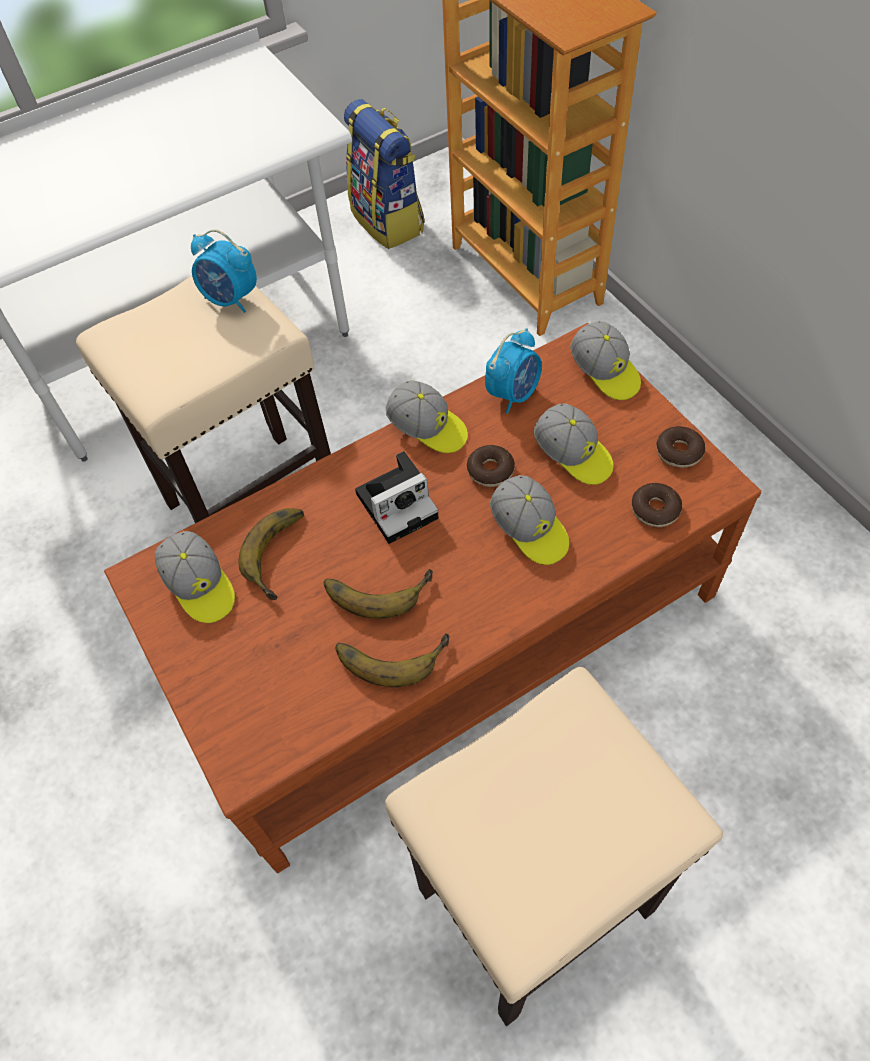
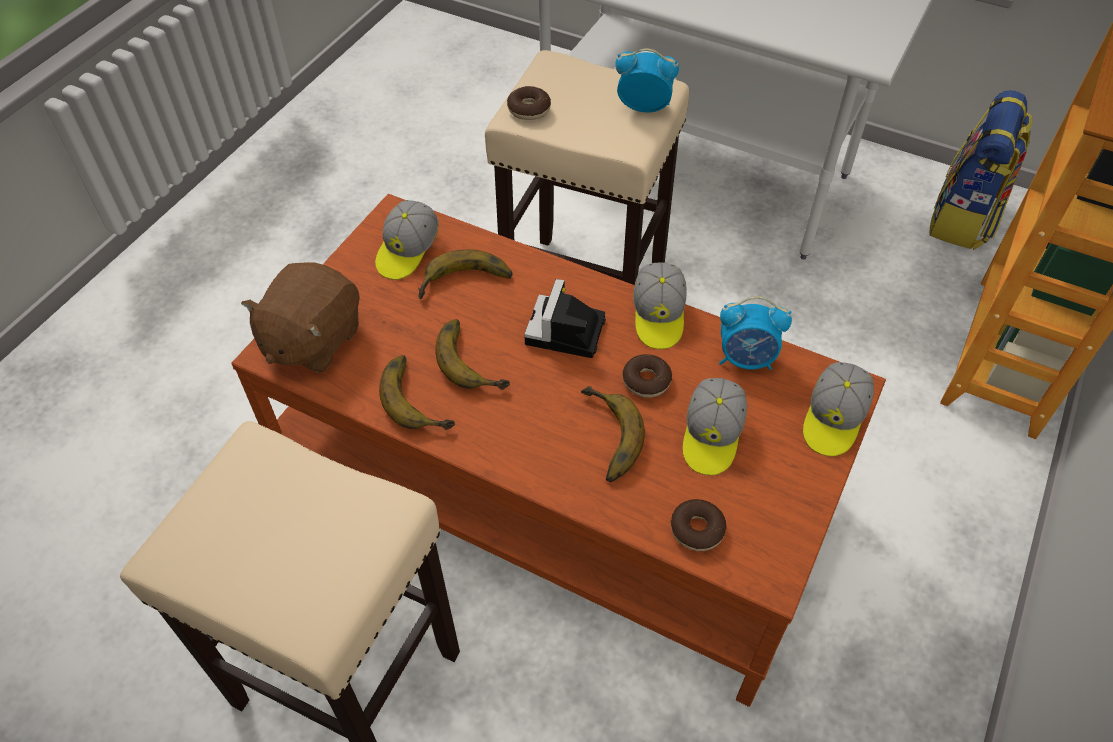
camera: 55 degrees right, 5 degrees down
(231, 299) = (643, 107): alarm clock -> alarm clock turned 105 degrees clockwise
(252, 721) = (312, 340): none -> brown plush toy
(399, 503) = (565, 333): camera -> camera turned 75 degrees clockwise
(530, 529) = (603, 438): cap -> banana
(679, 452) = (783, 522): donut -> donut (529, 109)

